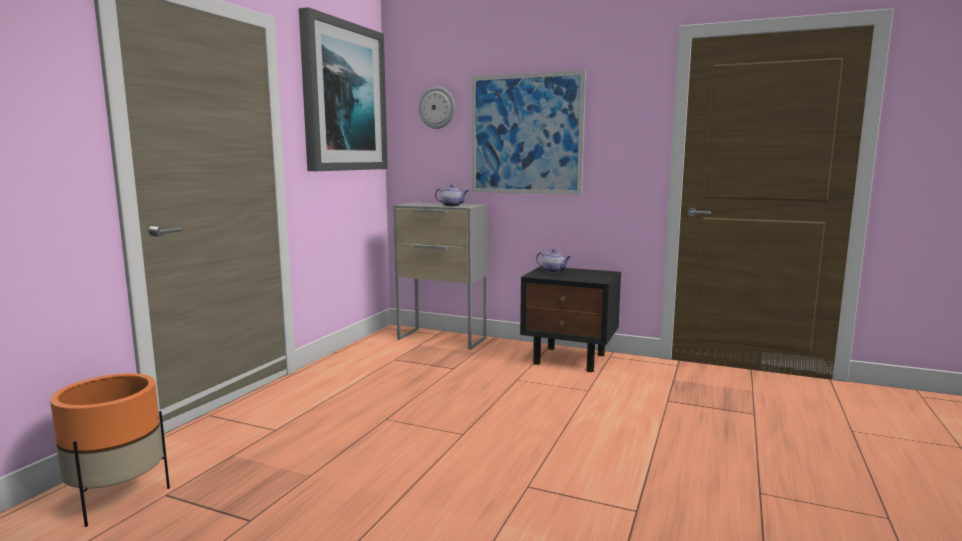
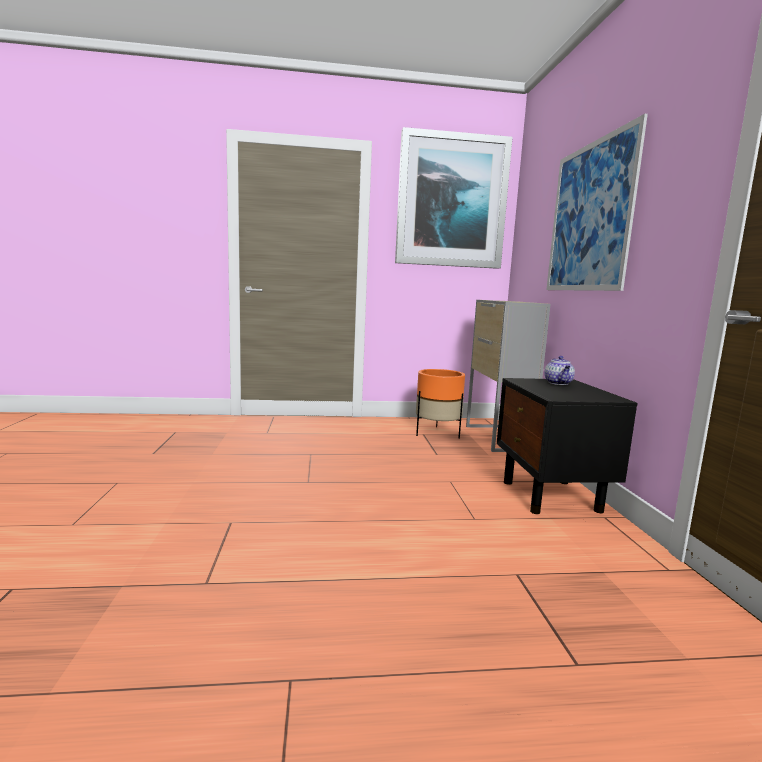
camera: 60 degrees right, 0 degrees up
(118, 499) = (167, 426): orange planter -> orange planter (437, 433)
(437, 107) = (539, 201): wall clock -> none
(452, 206) = (509, 301): teapot -> none

